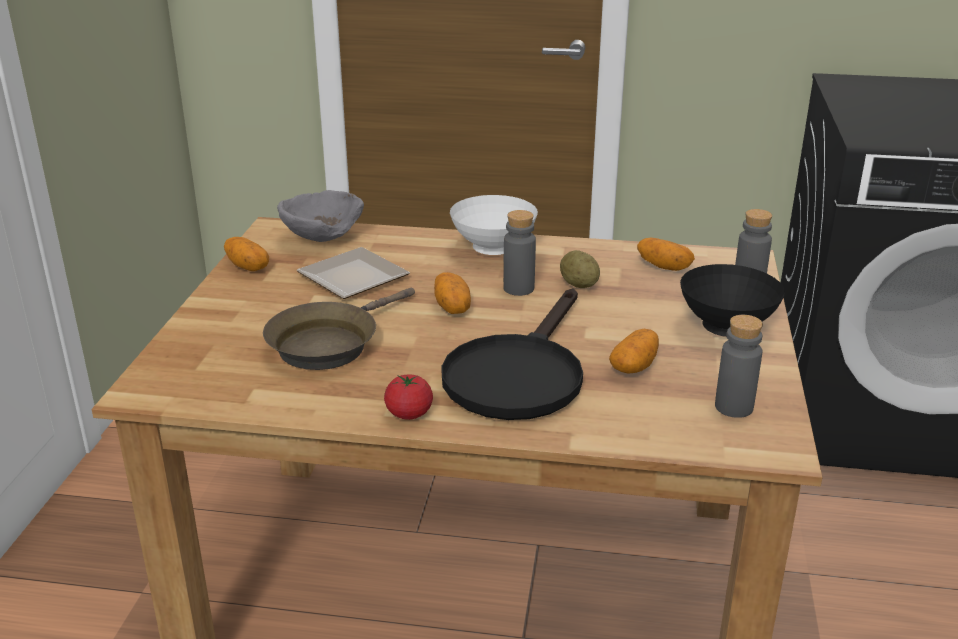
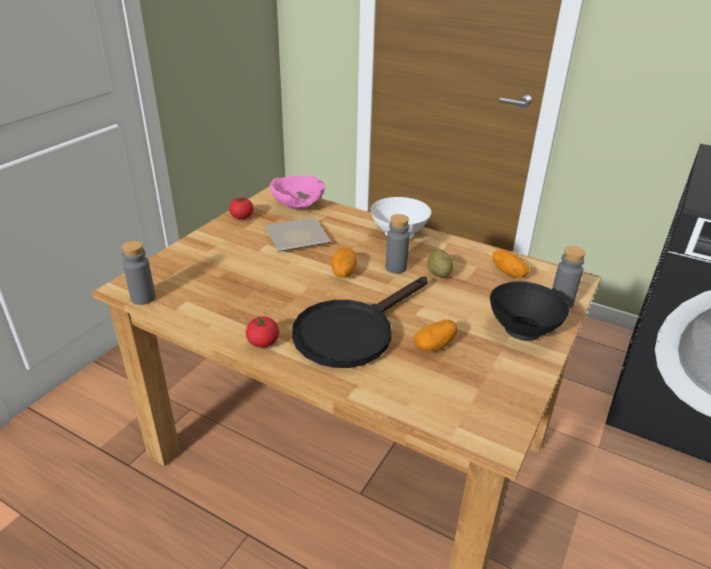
camera: 20 degrees right, 5 degrees up
(248, 266) = (242, 217): potato -> tomato
(321, 237) = (298, 206): grey bowl -> pink bowl
(329, 343) = (250, 280): brown frying pan -> none
(734, 407) = (486, 397): grey bottle -> grey bottle (143, 298)

